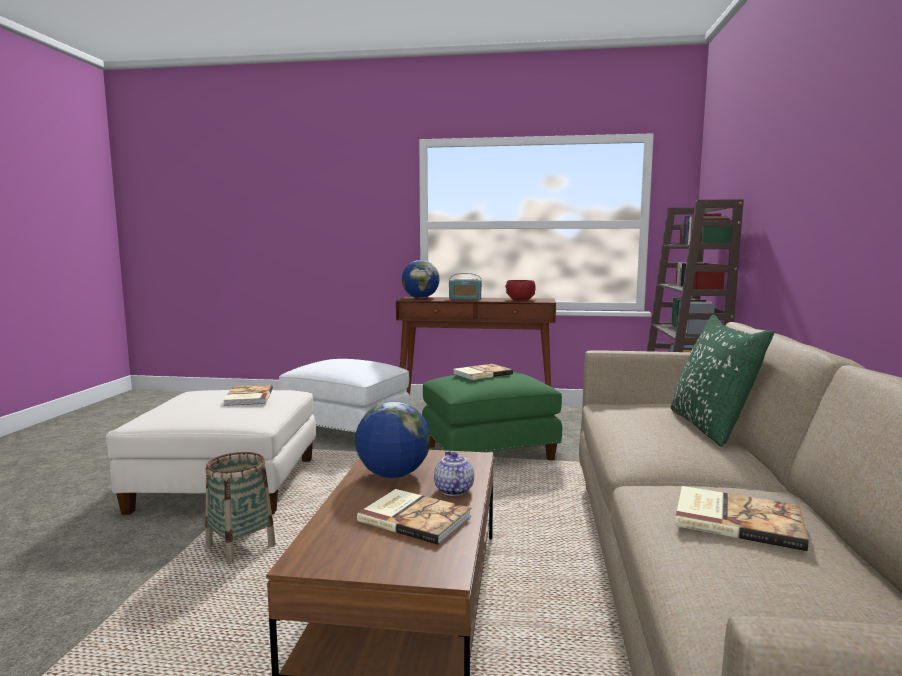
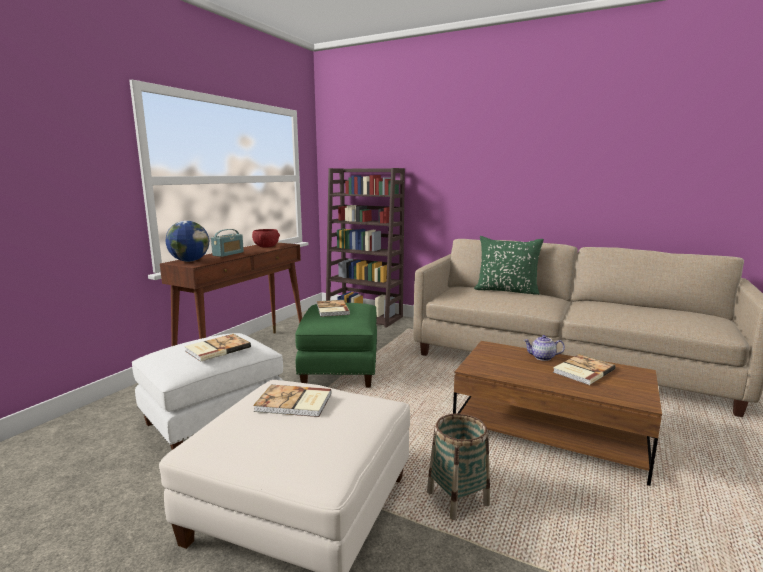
camera: 70 degrees left, 5 degrees up
(393, 475) = (515, 369): globe -> none
(736, 519) = (621, 309): book -> book (217, 349)

